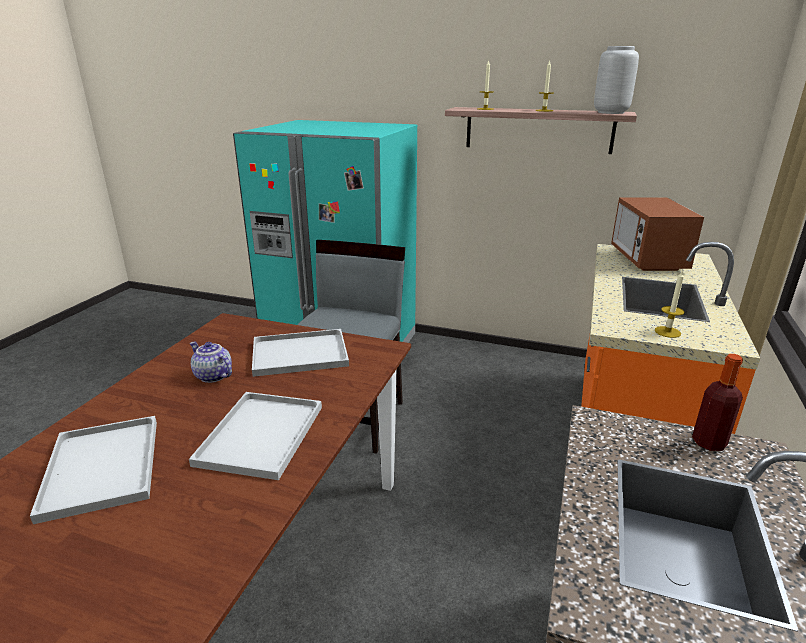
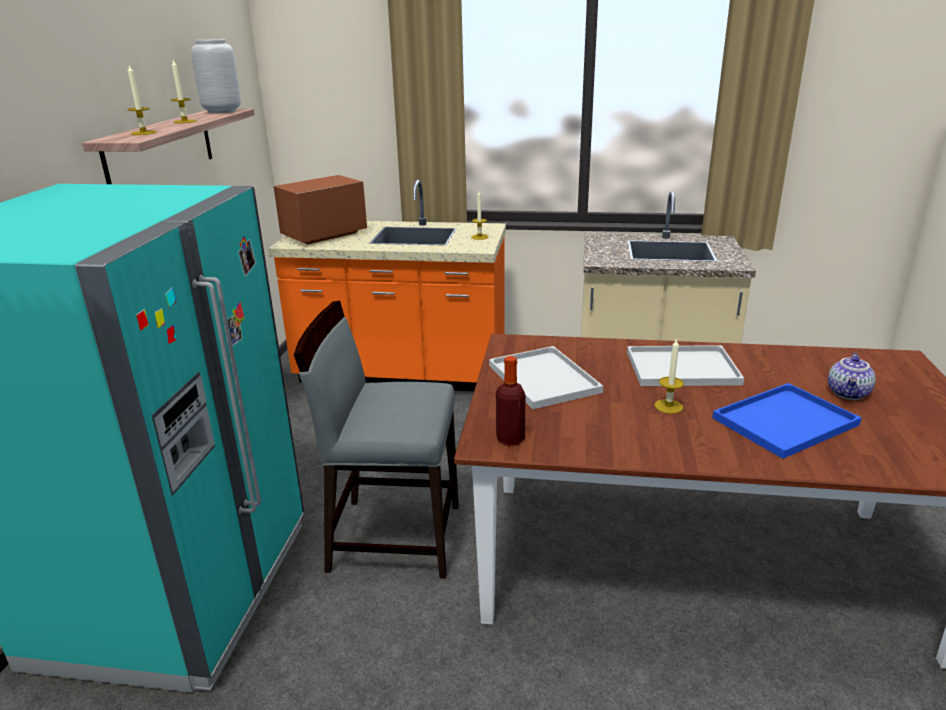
camera: 100 degrees left, 0 degrees up
(101, 466) = (784, 422): white tray -> blue tray
(198, 404) = (668, 406): none -> candle
(212, 376) = (618, 414): teapot -> teapot (849, 393)
(647, 260) = (324, 235): microwave -> microwave turned 150 degrees clockwise
(709, 442) = (598, 243): bottle -> bottle (510, 439)

